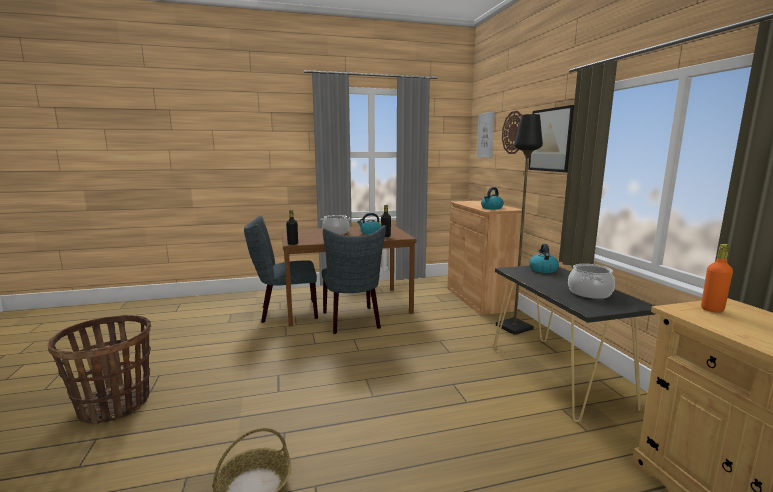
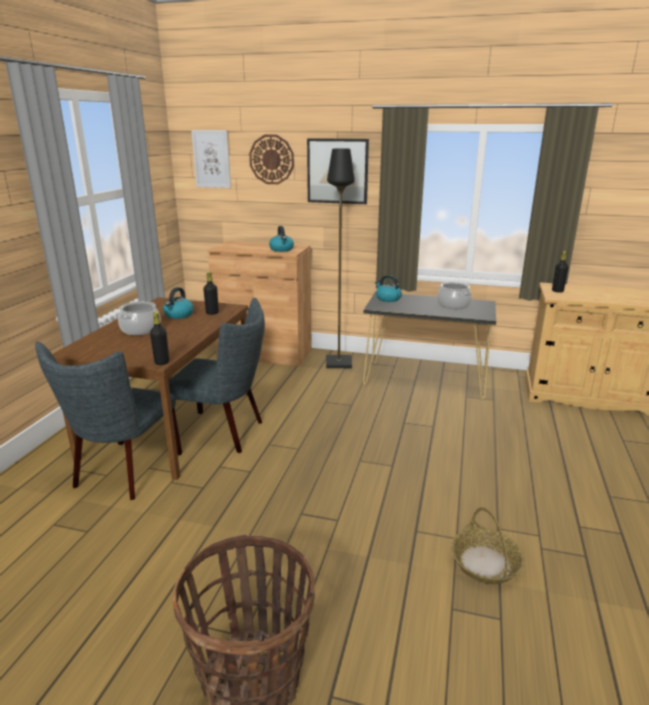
camera: 60 degrees left, 10 degrees up
(712, 309) = (557, 291): orange bottle -> black bottle

